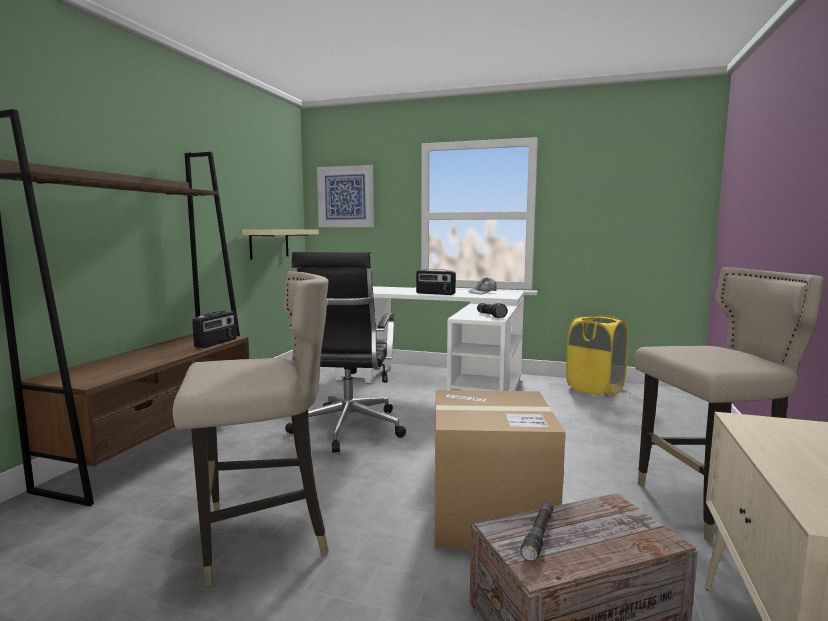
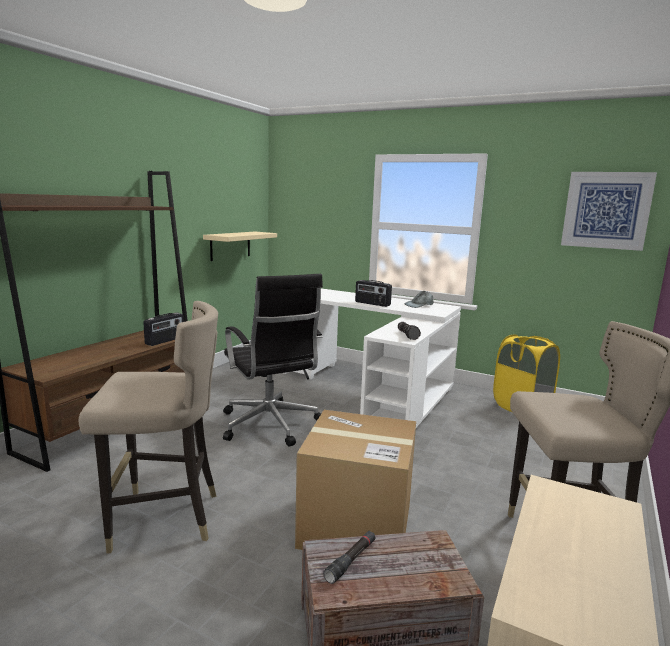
camera: 10 degrees right, 5 degrees up
(345, 197) = (305, 202): picture -> picture (606, 210)
(347, 429) = (270, 425): black office chair -> black office chair turned 45 degrees counterclockwise

